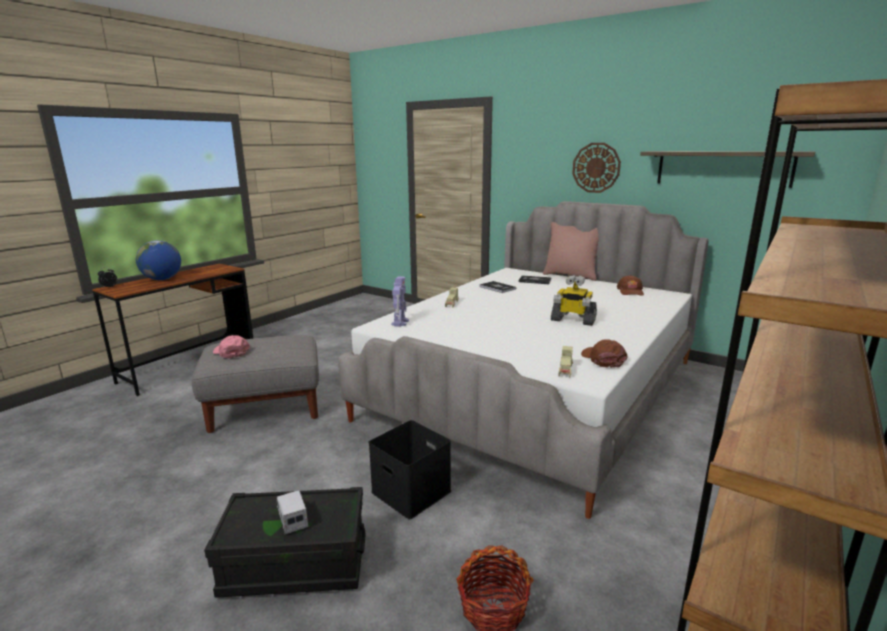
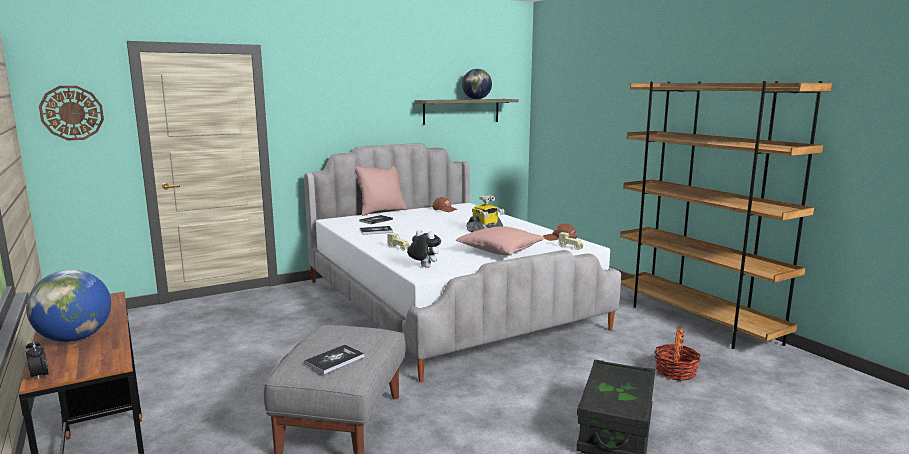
camera: 65 degrees left, 5 degrees down
(231, 352) = (335, 360): pink cap -> book
(292, 518) = (619, 388): toy truck -> none
(400, 322) = (423, 267): toy robot -> plush toy
(409, 491) = (552, 375): black storage box -> none
(494, 340) = (500, 251): none -> pink pillow
(596, 167) = (375, 115): wall clock -> wall clock (72, 113)
(738, 151) = (476, 99): none -> globe

